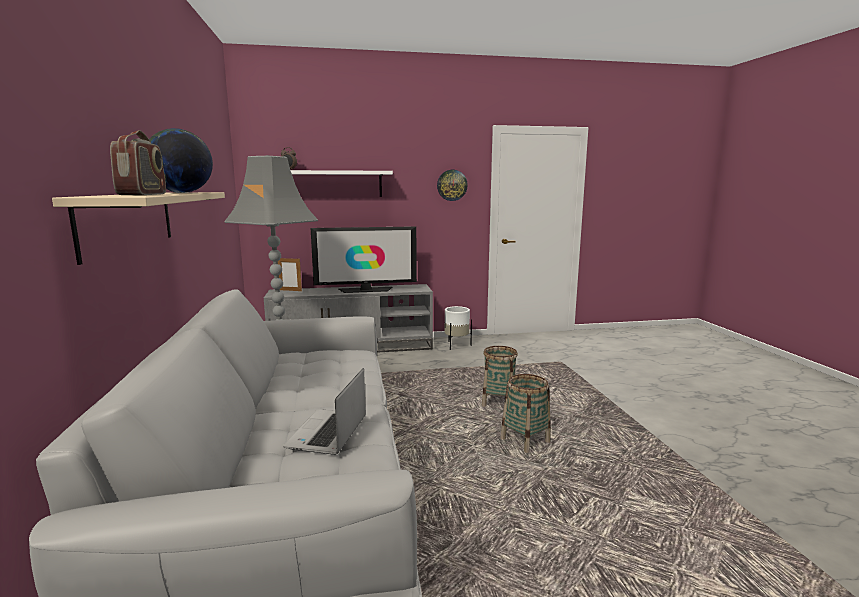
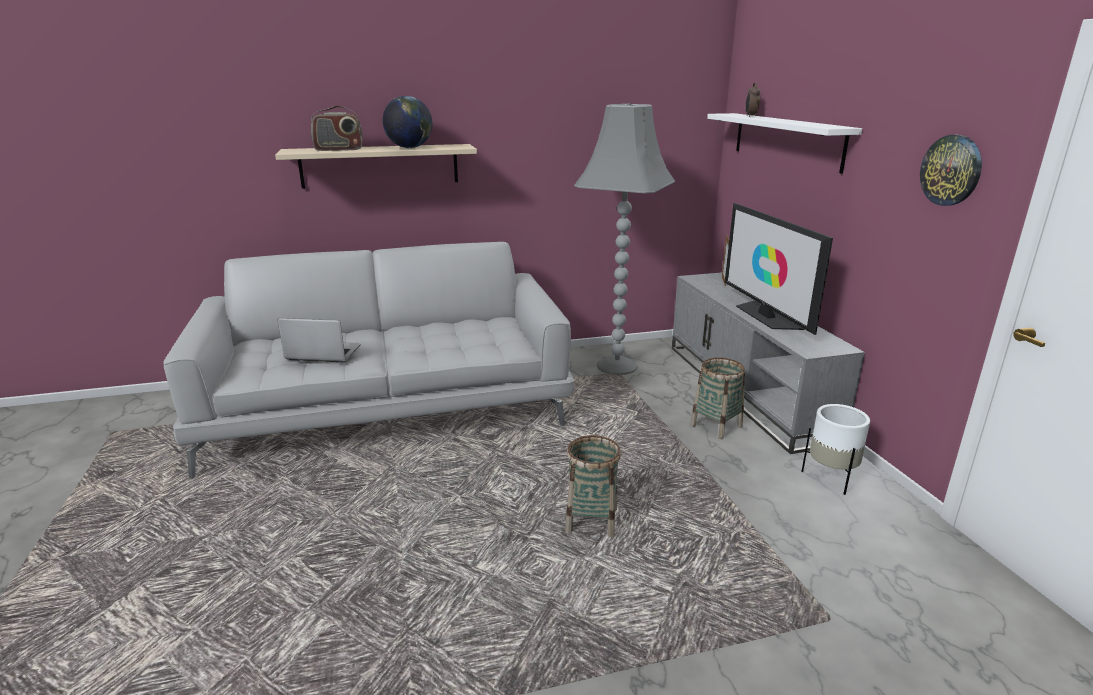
camera: 85 degrees right, 10 degrees up
(525, 440) = (472, 540): basket -> basket (716, 426)

